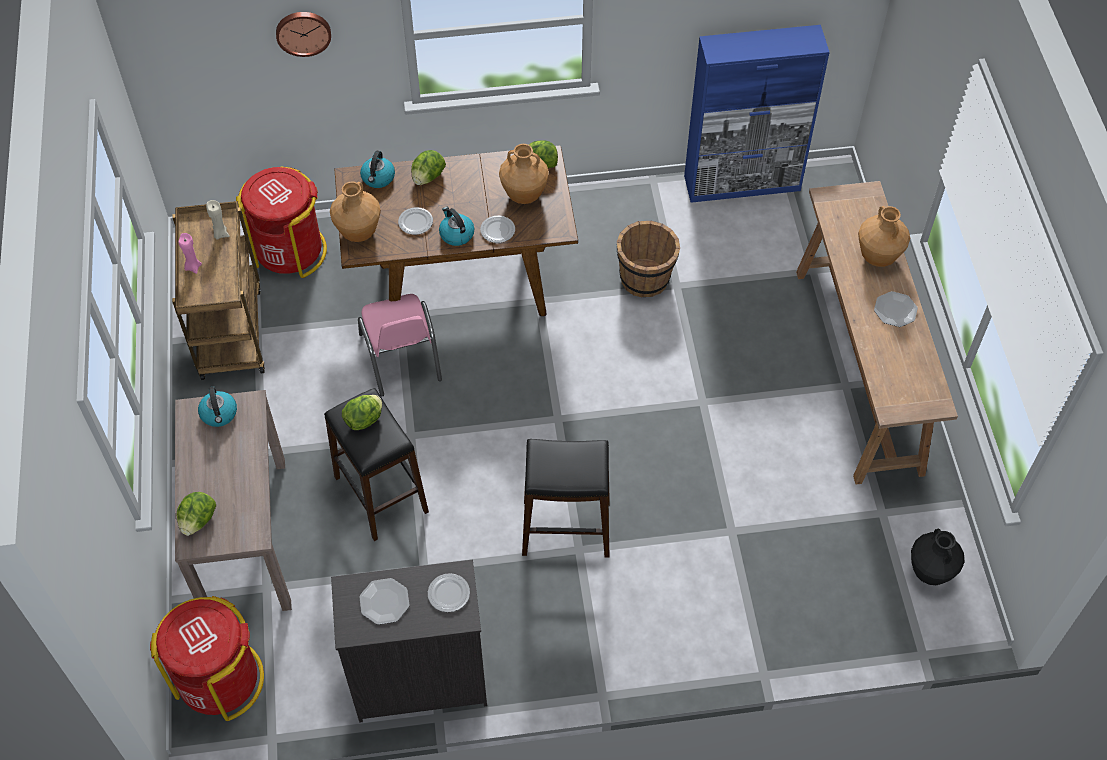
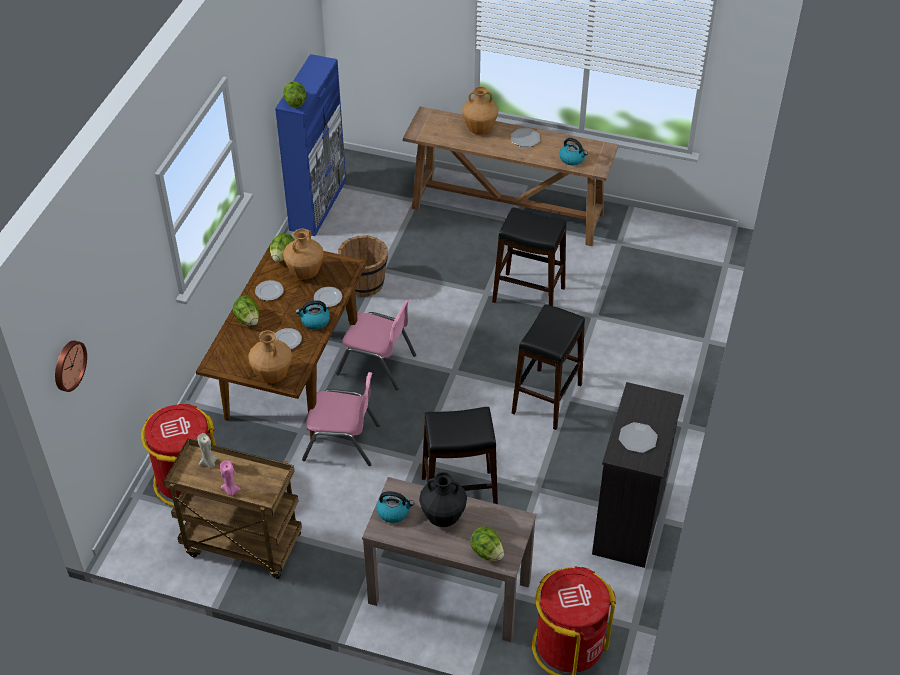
camera: 65 degrees left, 10 degrees down
(303, 32) = (129, 282): wall clock -> wall clock (68, 365)
(364, 419) = (452, 425): lettuce -> lettuce (295, 102)
(378, 178) = (226, 348): kettle -> kettle (572, 159)
(449, 594) = (648, 402): plate -> plate (269, 292)
(528, 342) = (377, 364): none -> pink chair
(725, 446) = (528, 295): none -> black stool
(929, 571) = (671, 239): black vase -> black vase (442, 517)

